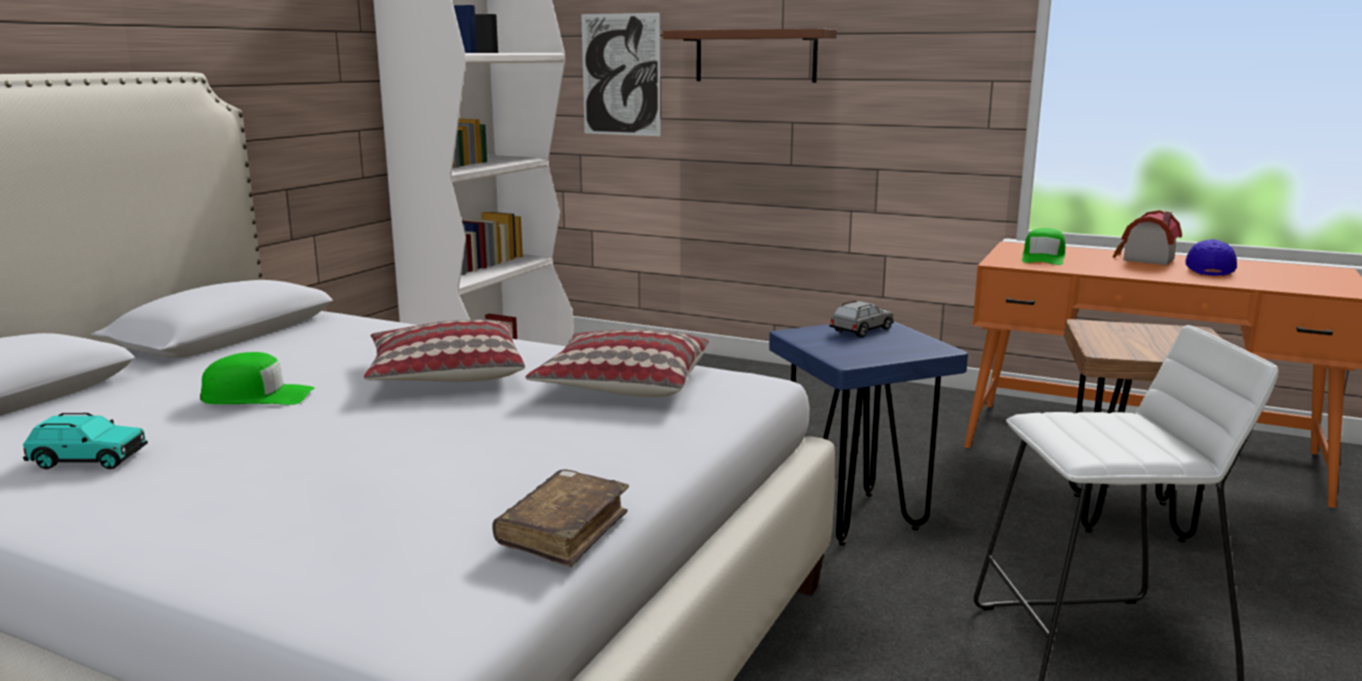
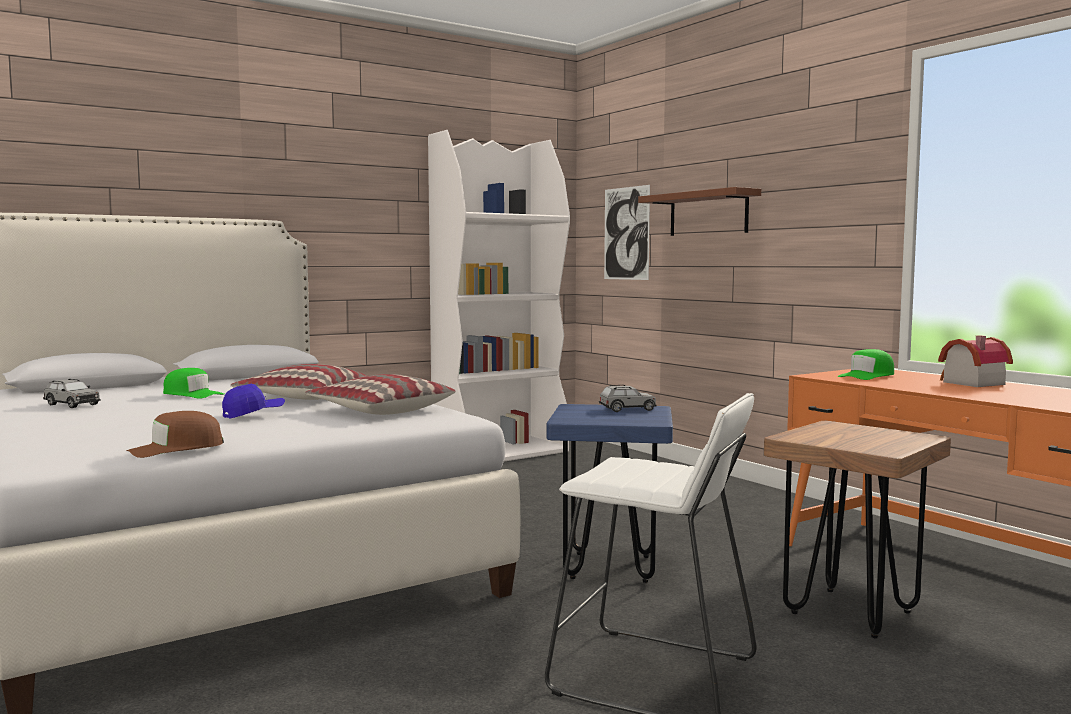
camera: 30 degrees right, 10 degrees down
(88, 459) = (72, 404): turquoise toy car -> grey toy car
(564, 531) = (176, 449): brown book -> brown cap
(1208, 270) = (1010, 392): blue cap -> blue cap (253, 414)

